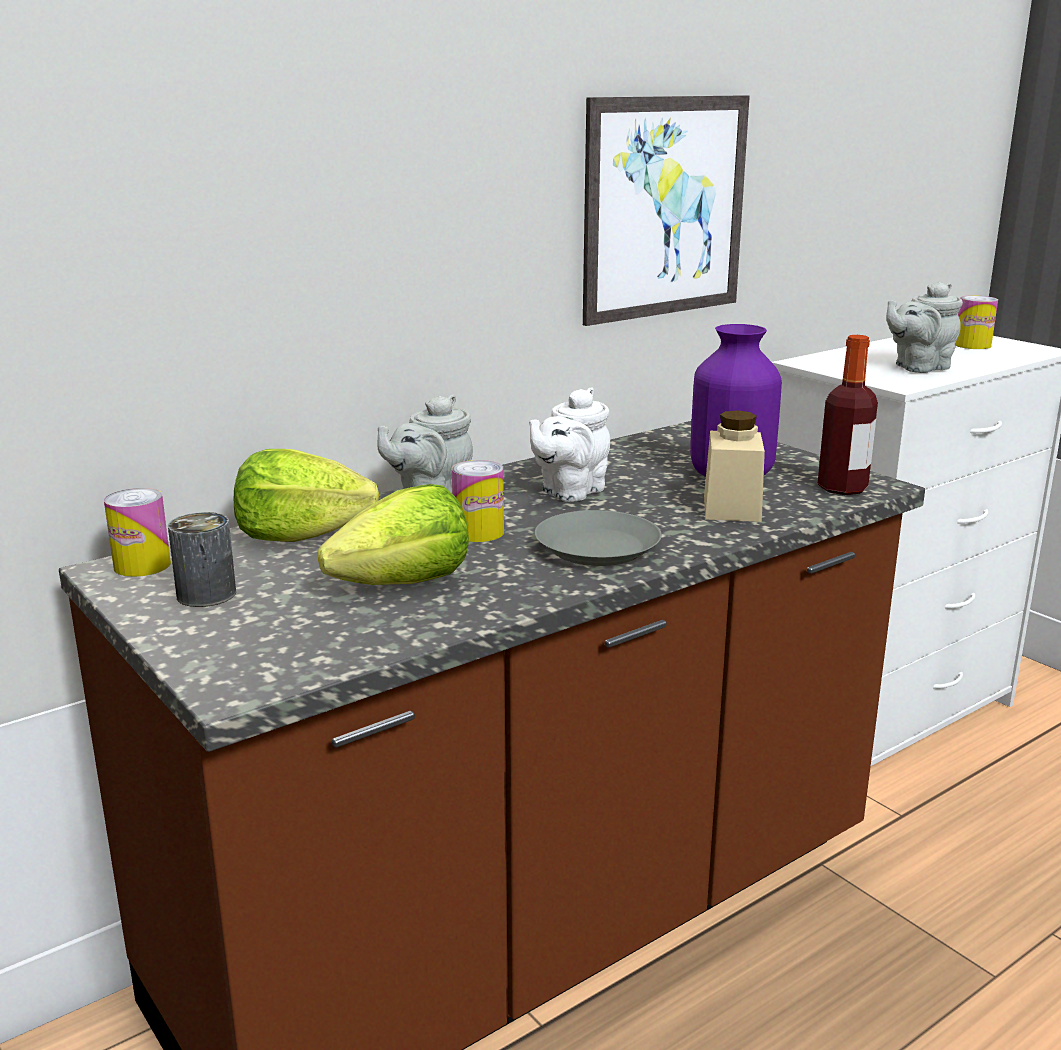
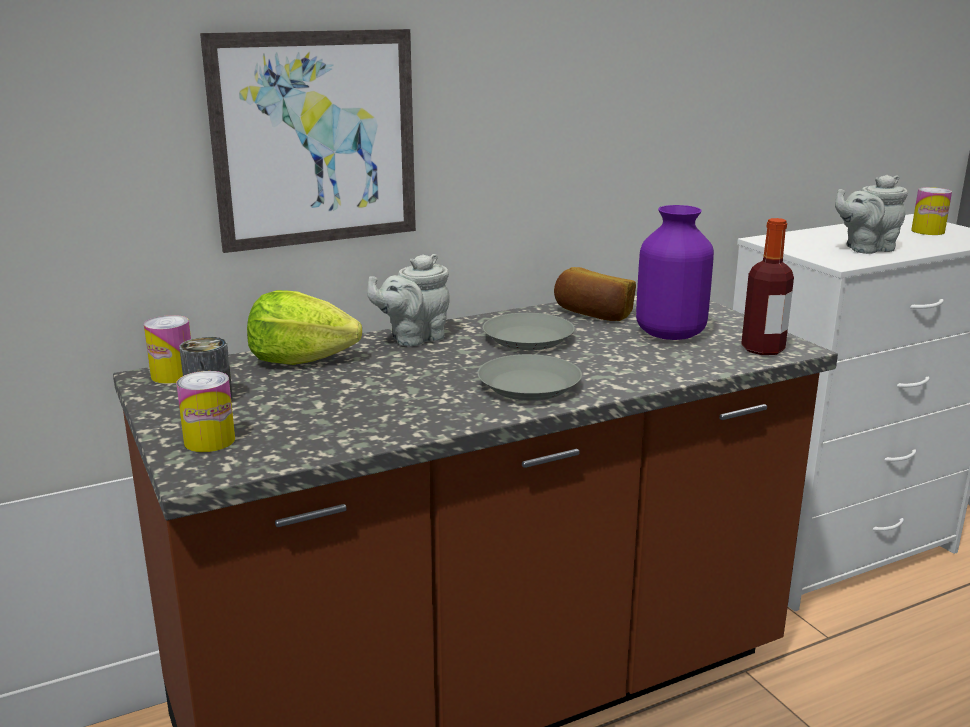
camera: 10 degrees right, 0 degrees up
(404, 583) = (362, 403): lettuce -> none
(478, 532) = (439, 366): can -> can (209, 441)
(569, 492) = (528, 338): white teapot -> grey plate
(631, 458) = (593, 314): none -> bread
(665, 208) = (640, 105): picture -> picture (315, 139)
(732, 508) = (658, 360): beige jar -> none

